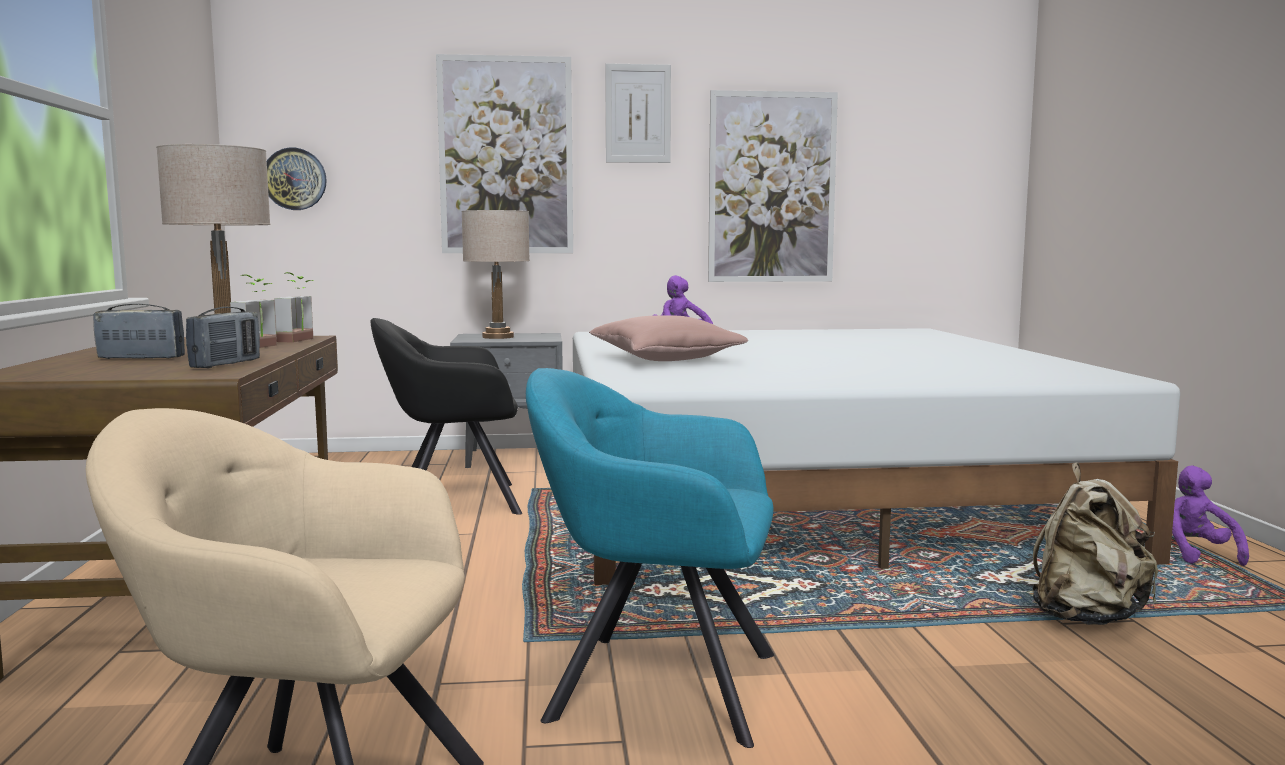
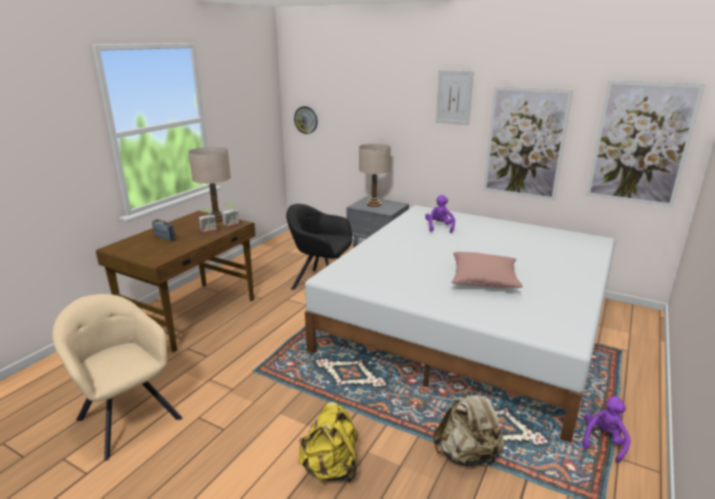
camera: 35 degrees right, 15 degrees up
(226, 364) = (173, 251): radio -> none
(506, 156) = (389, 115): picture -> picture (640, 144)
(654, 684) = (262, 409): turquoise armchair -> none
(665, 359) = (390, 251): pink pillow -> pink pillow (484, 280)
(940, 708) = (331, 468): none -> yellow backpack

